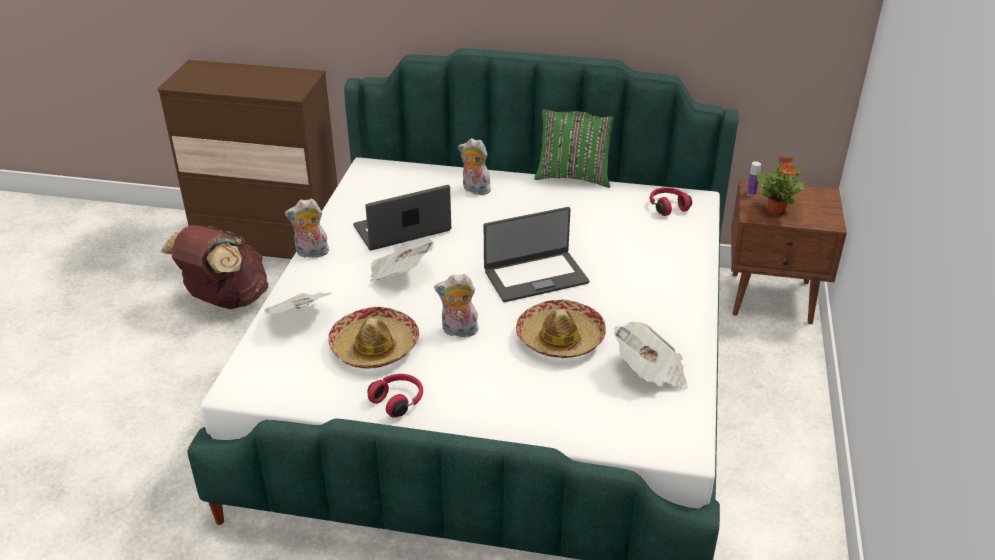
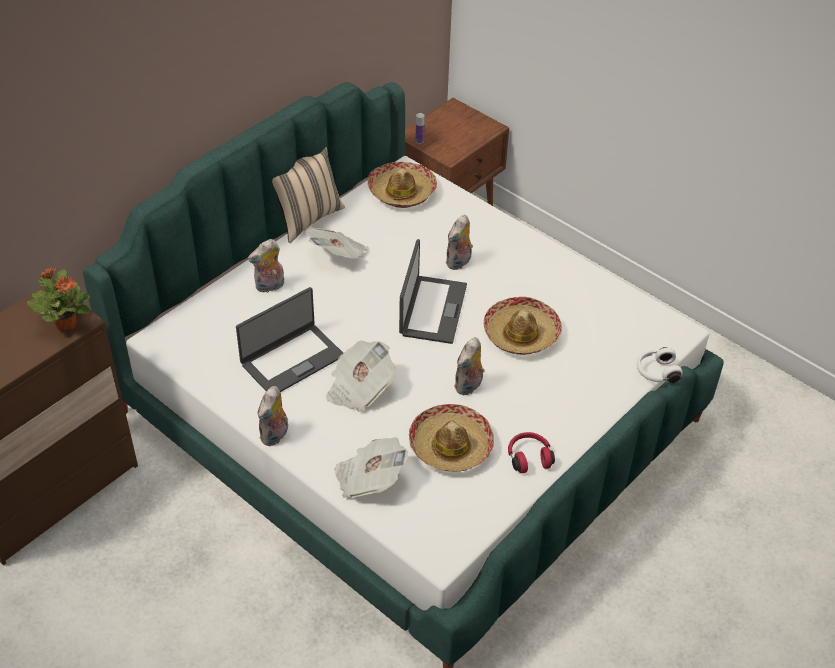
camera: 60 degrees left, 10 degrees up
(225, 300) = (126, 567): brown backpack -> none
(402, 229) = (291, 359): laptop -> laptop turned 135 degrees counterclockwise
(573, 176) = (307, 218): green pillow -> beige pillow
(598, 450) = (656, 372): none -> white headphones
(614, 269) = (459, 263): none -> plush toy
(650, 372) = (593, 307): newspaper -> newspaper (339, 255)
(667, 207) = (402, 192): red headphones -> hat
(776, 210) = (453, 142): potted plant -> potted plant (66, 324)

